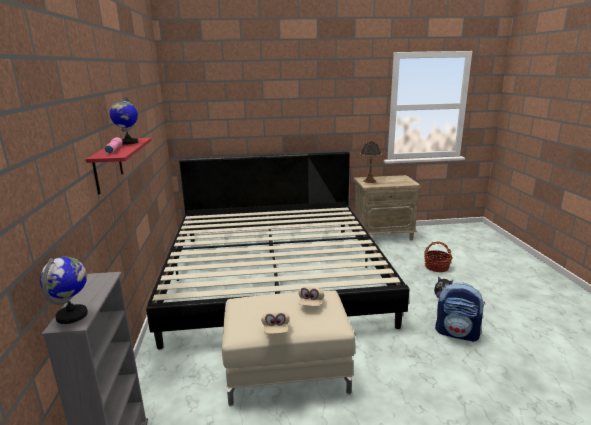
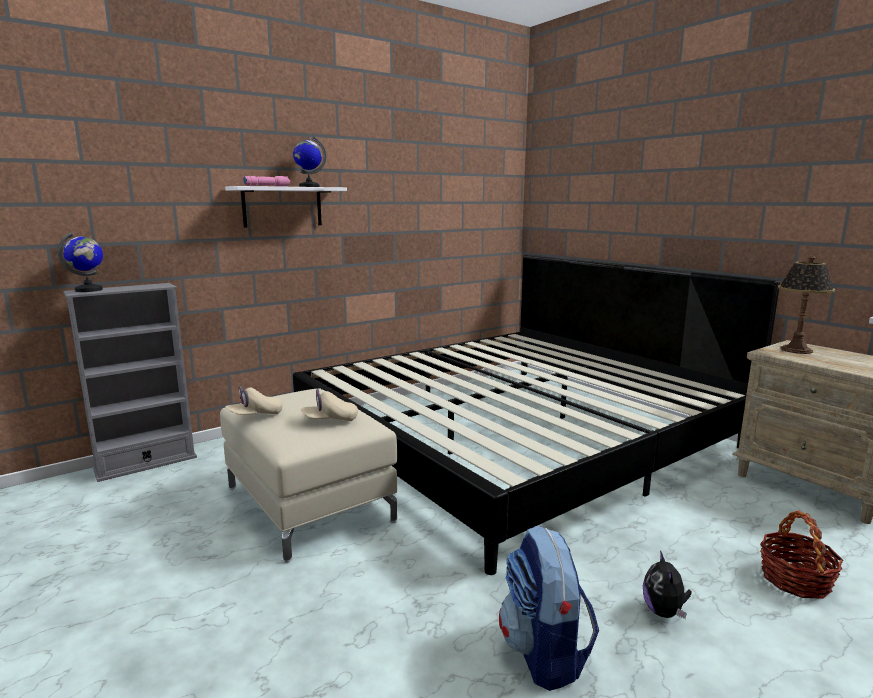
camera: 60 degrees right, 5 degrees down
(108, 165) = (282, 206): red shelf -> white shelf

